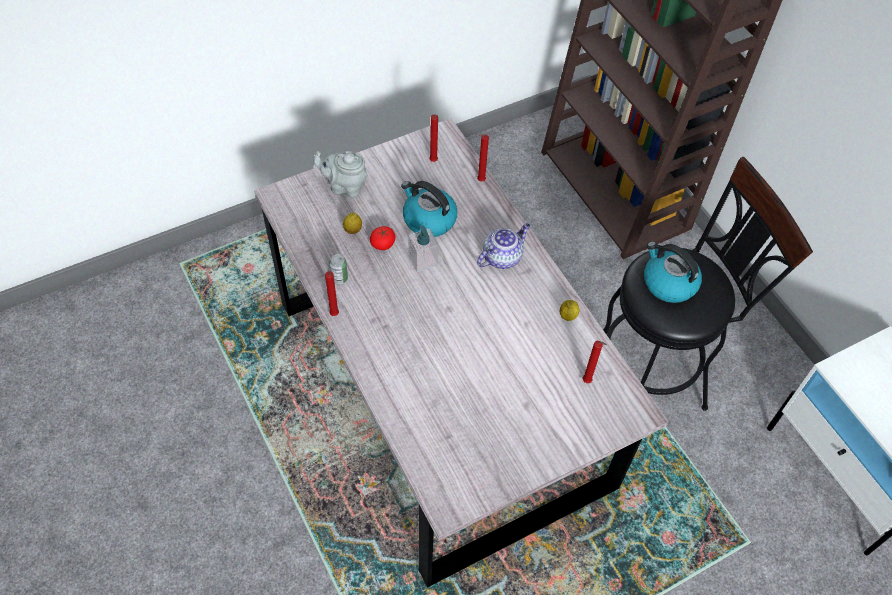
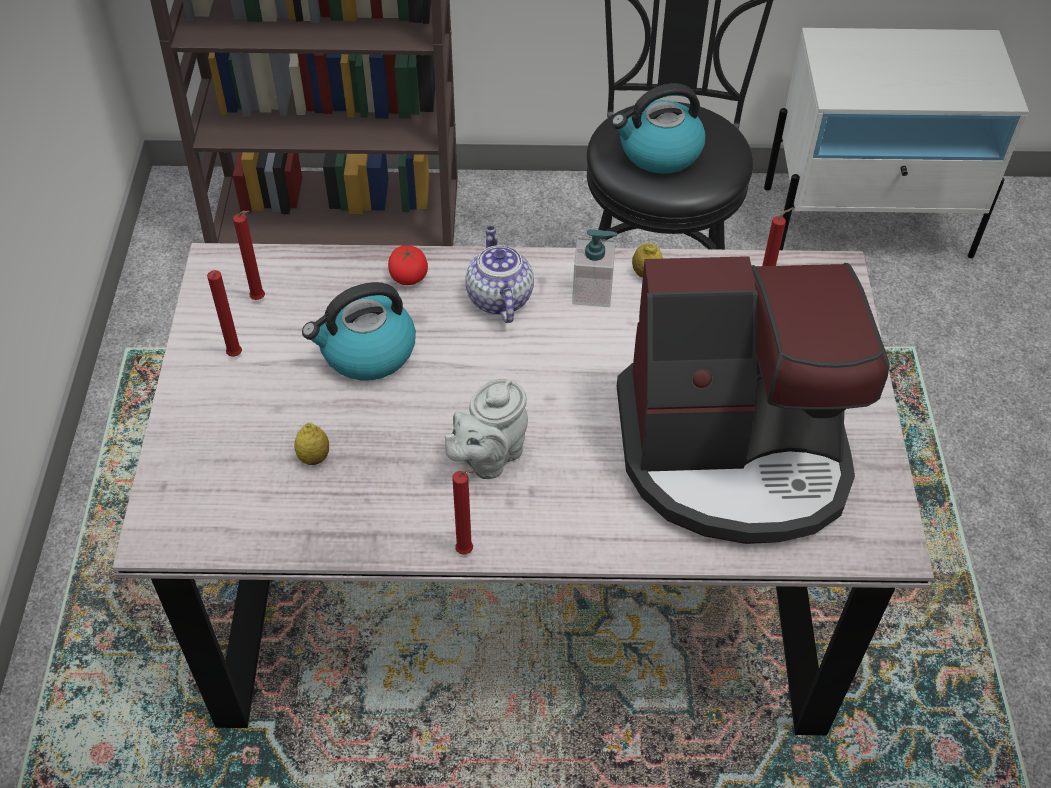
camera: 60 degrees left, 5 degrees down
(339, 278) = (397, 515): can -> none
(344, 186) = (215, 432): grey teapot -> grey teapot (488, 457)
(383, 243) = (370, 428): tomato -> tomato (409, 276)
(423, 260) = (439, 391): soap dispenser -> soap dispenser (592, 292)
(465, 408) = (735, 453): none -> coffee machine
(480, 181) = (341, 262): red candle -> red candle (234, 357)

